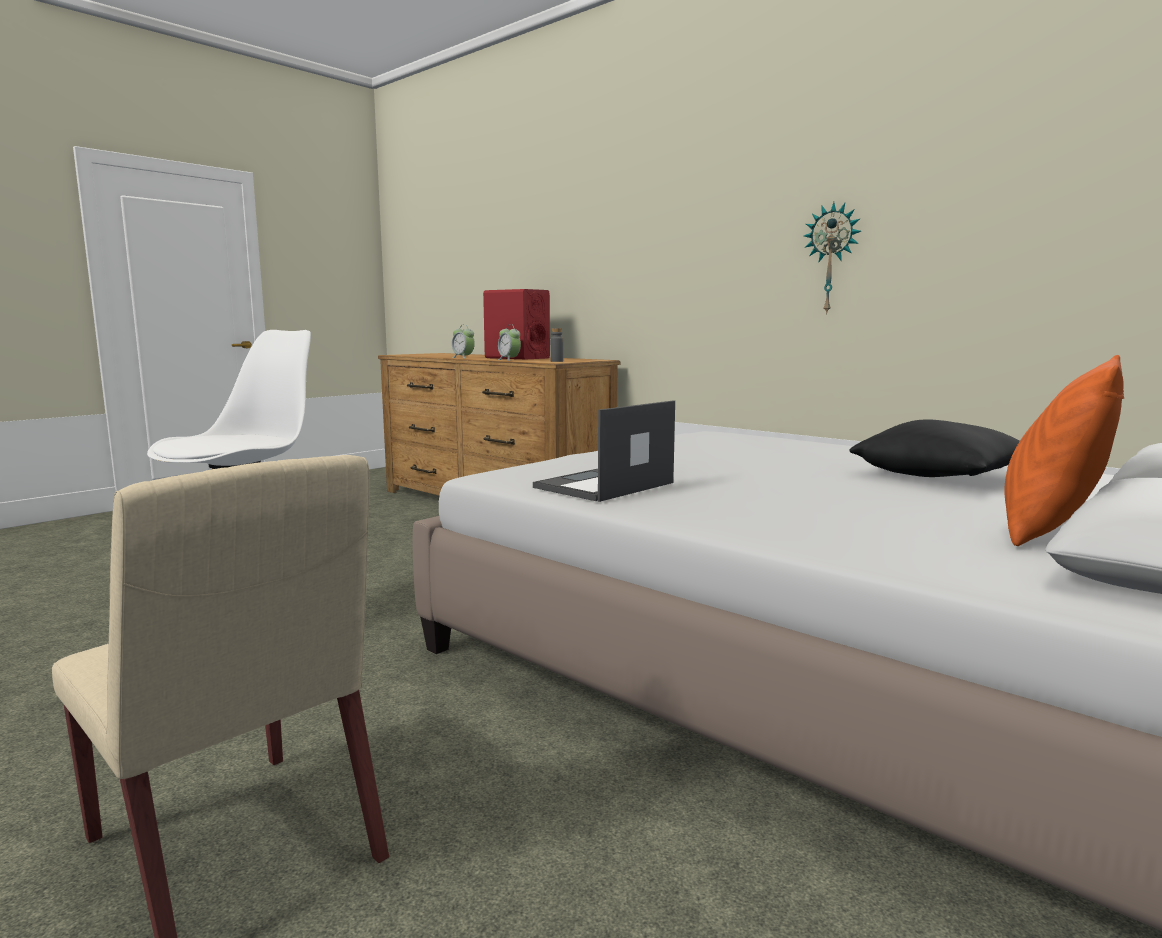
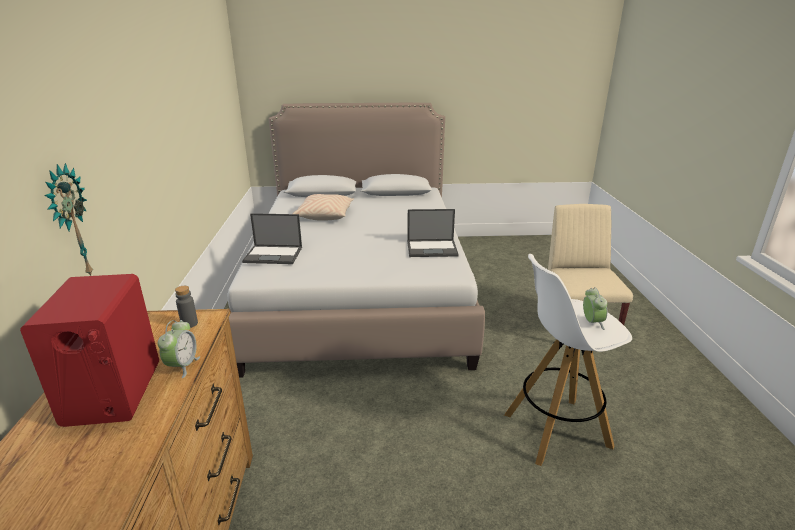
camera: 135 degrees left, 15 degrees up
(463, 357) = (132, 450): alarm clock -> alarm clock (592, 322)
(759, 437) = (274, 255): none -> laptop
(832, 259) = (174, 146): wall clock -> wall clock (69, 223)
(942, 476) = (325, 215): black pillow -> beige pillow
(1050, 531) = (383, 200): orange pillow -> none

